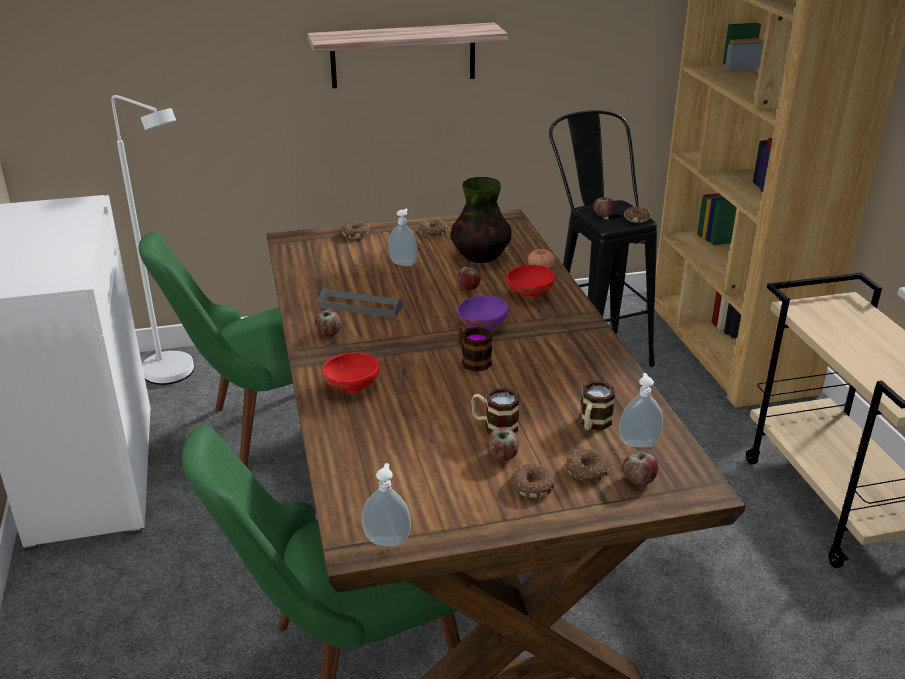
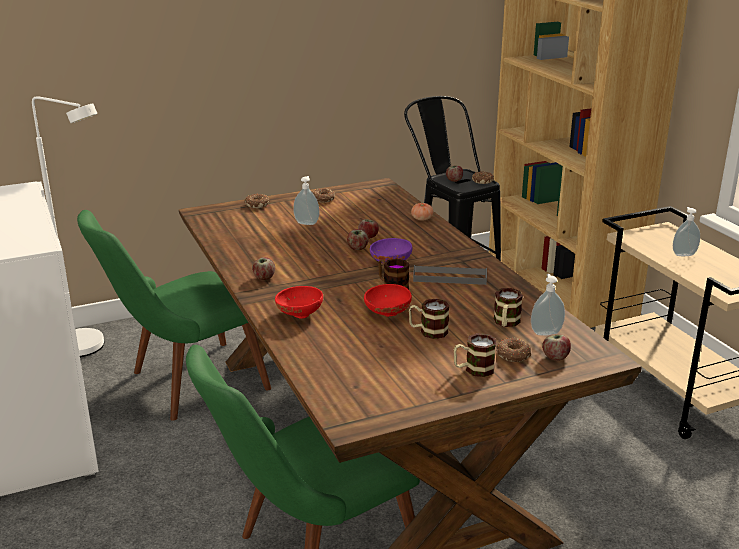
camera: 10 degrees left, 5 degrees down
(360, 306) = (283, 256): grey tray -> grey tray (449, 278)
(387, 540) = (373, 417): soap dispenser -> soap dispenser (683, 254)
(403, 55) = (277, 57): shelf -> none
(480, 257) = (369, 214): vase -> none
(502, 456) = (442, 351): apple -> apple (357, 248)
(528, 294) = (419, 237): red bowl -> red bowl (386, 313)
(531, 486) = (473, 369): donut -> mug

